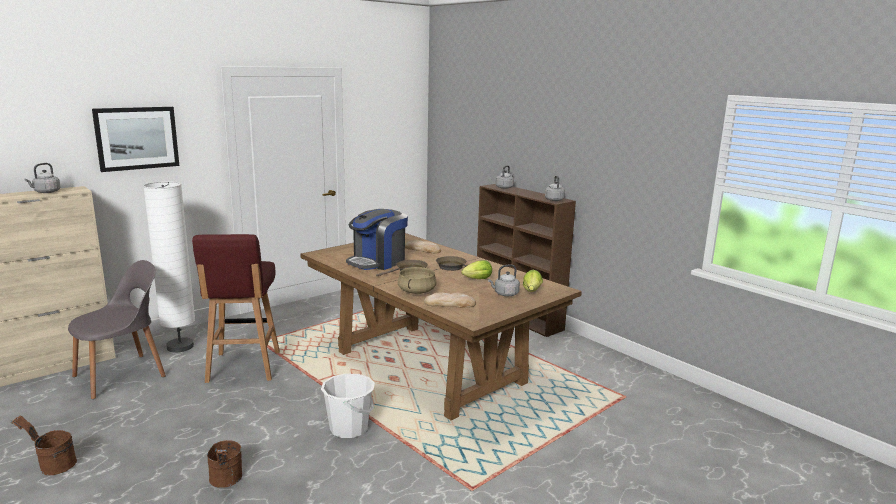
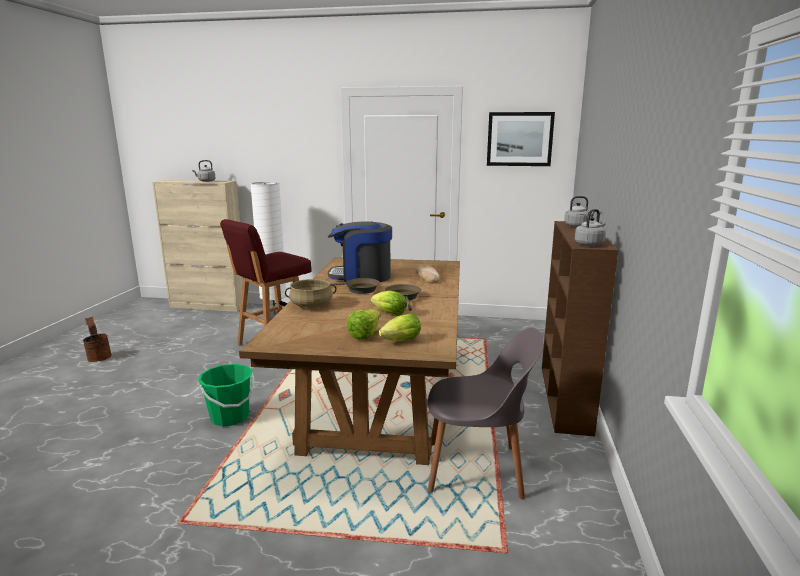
camera: 50 degrees right, 0 degrees up
(122, 375) = (218, 322): grey chair -> grey chair (477, 469)
(137, 138) = (274, 147): picture -> picture (519, 139)
(226, 481) = (115, 409): brown bucket -> none
(349, 428) = (230, 417): white bucket -> green bucket
(450, 304) = (299, 323): bread -> none
(505, 294) = (368, 334): grey kettle -> lettuce

